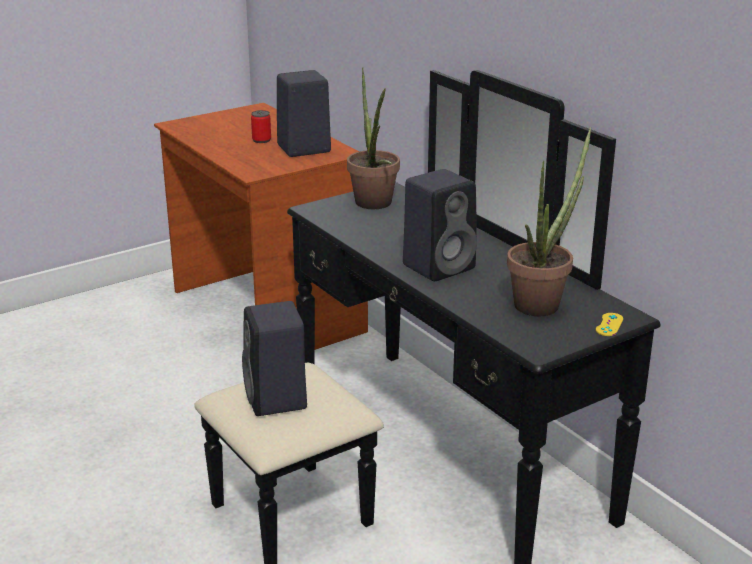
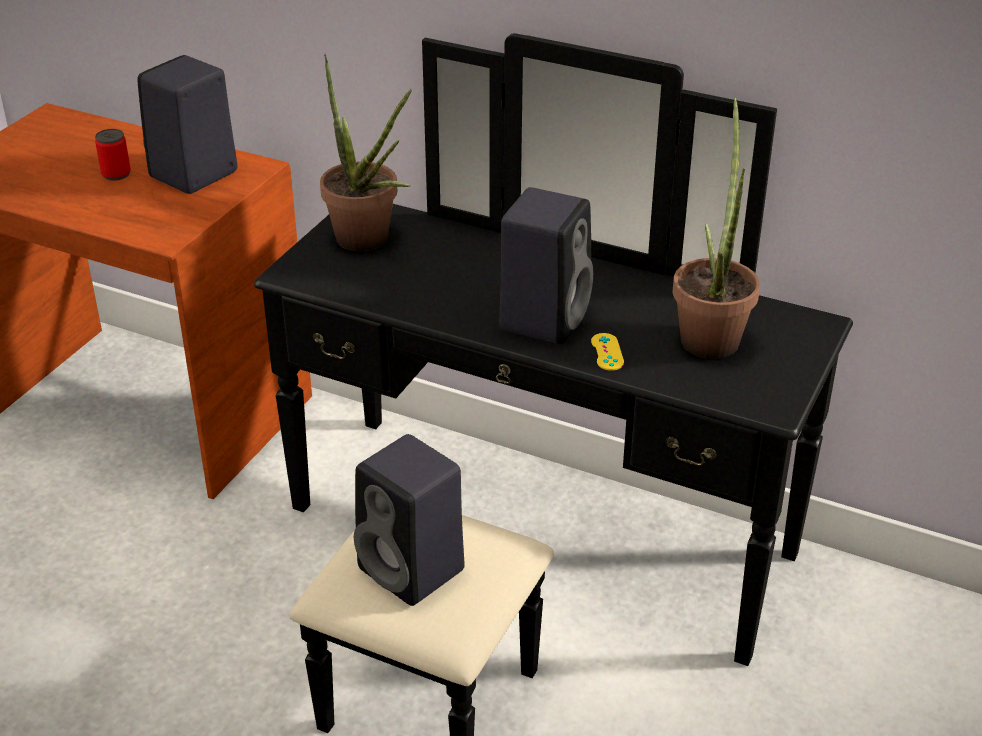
camera: 30 degrees left, 10 degrees up
(609, 325) = (809, 343): yellow game controller -> yellow game controller (607, 352)

